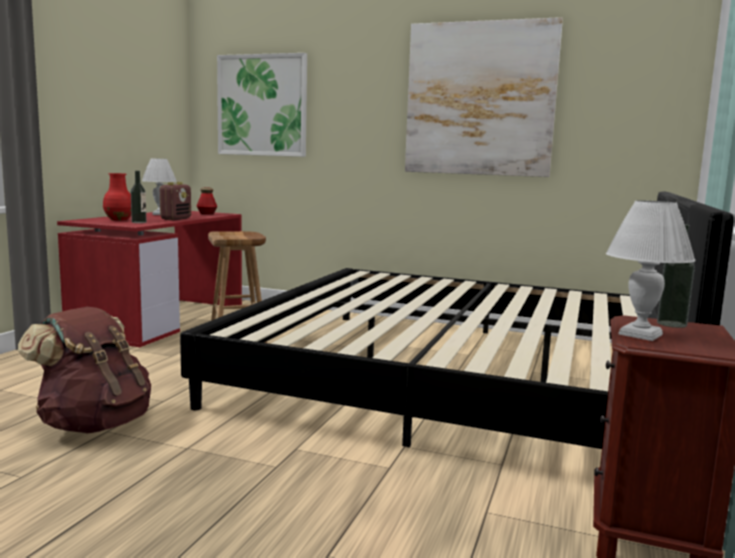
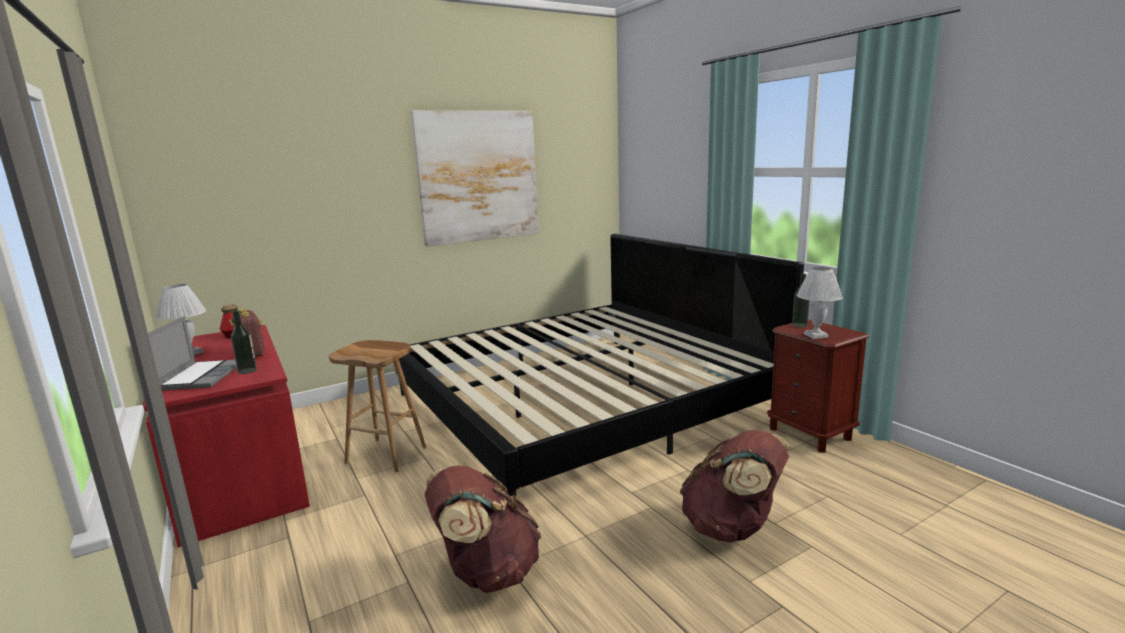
camera: 50 degrees left, 5 degrees up
(119, 219) = (201, 376): red vase -> laptop
(262, 105) = (246, 197): picture -> none
(282, 526) = (732, 528): none -> brown backpack

